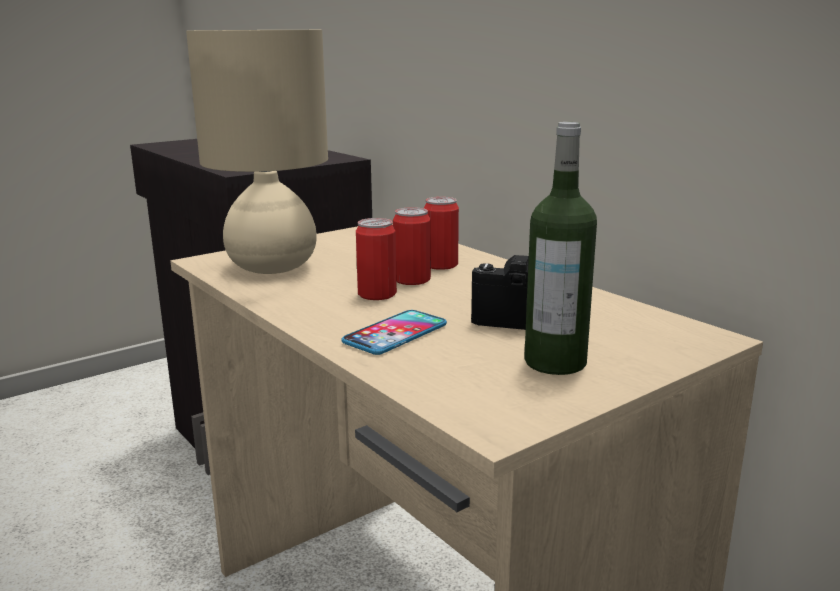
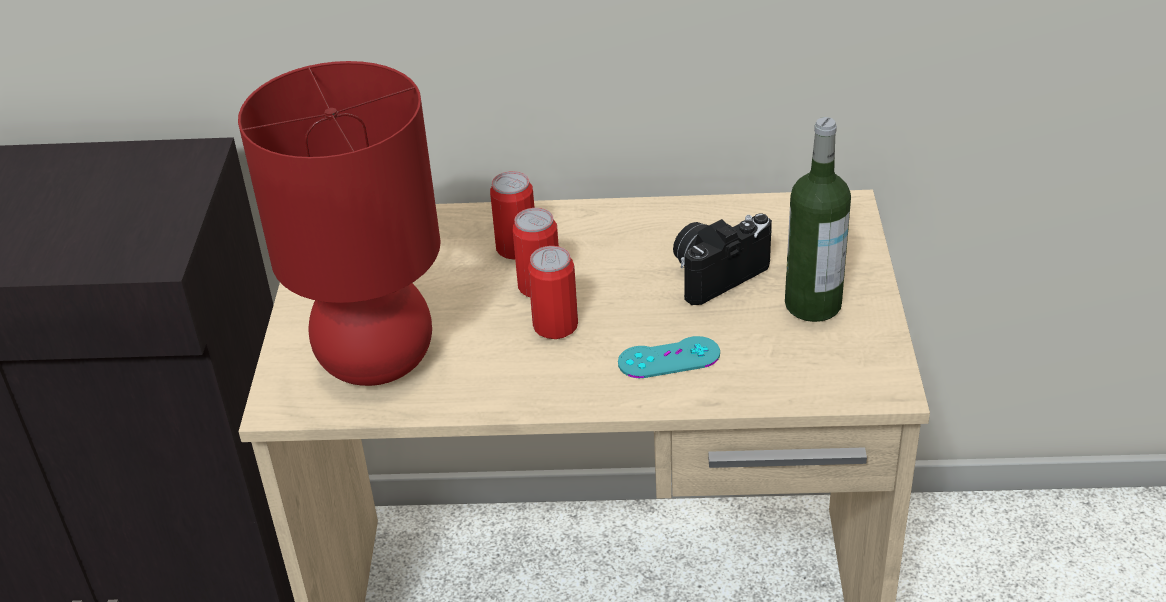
camera: 50 degrees left, 20 degrees up
(274, 266) = (377, 359): beige table lamp -> red table lamp
(395, 333) = (669, 358): phone -> turquoise game controller

